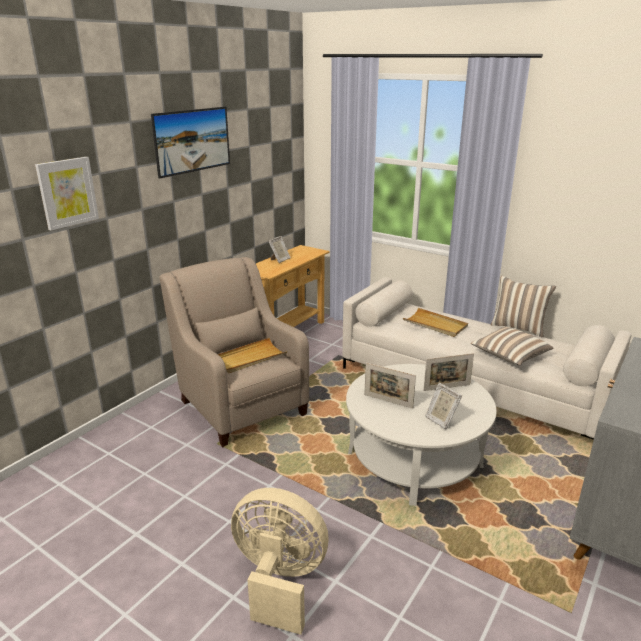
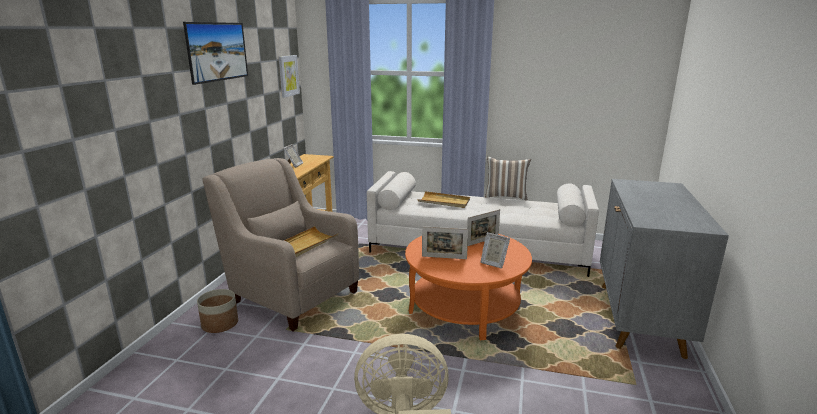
camera: 20 degrees left, 5 degrees down
(67, 192) = (114, 92): picture -> picture (288, 75)
(161, 423) = (220, 324): none -> planter
(414, 459) = (465, 307): white coffee table -> orange coffee table
(509, 356) = (513, 215): pillow -> none

